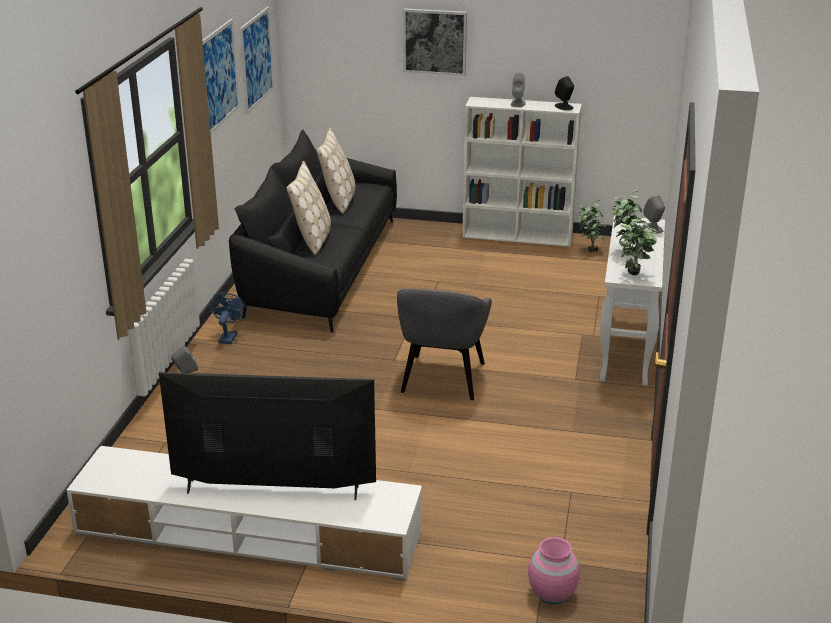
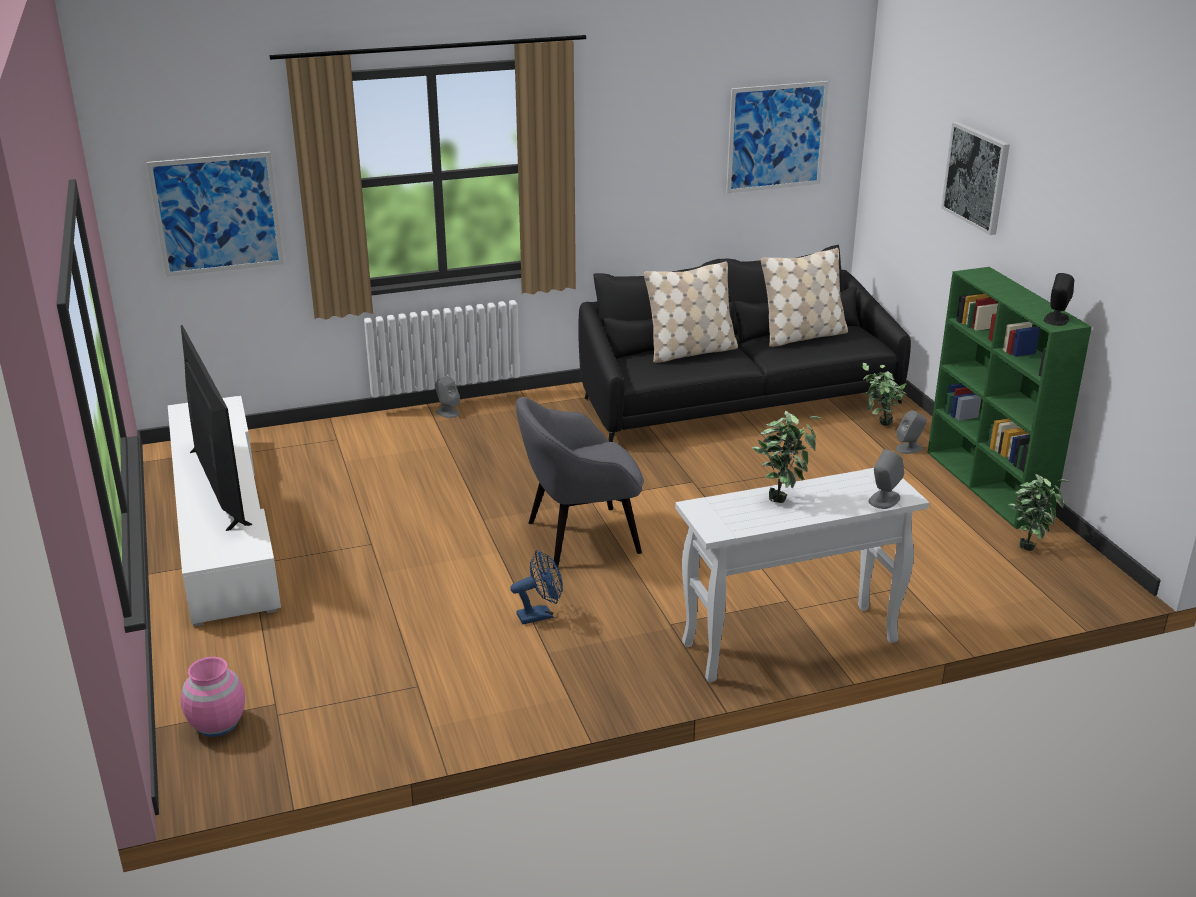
camera: 60 degrees right, 0 degrees up
(218, 76) = (655, 130): picture -> picture (217, 214)
(228, 336) = (542, 404): blue fan -> blue fan (540, 615)
(518, 103) = (1015, 293): grey speaker -> grey speaker (909, 448)
(518, 236) = (988, 486): white bookcase -> green bookcase
(635, 276) = (714, 518): potted plant -> potted plant (879, 425)

